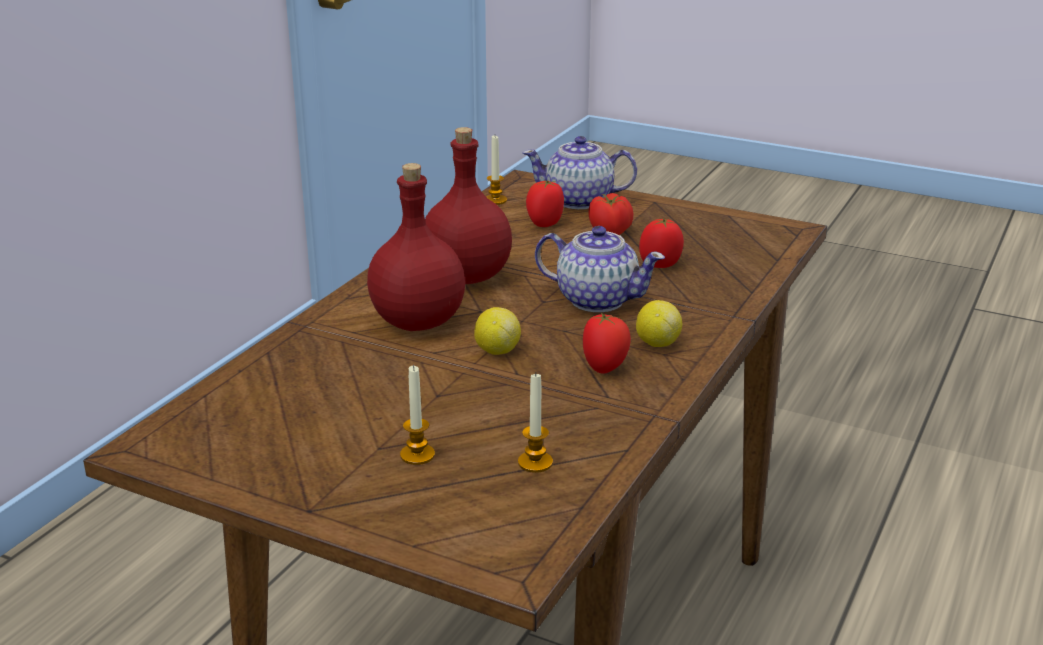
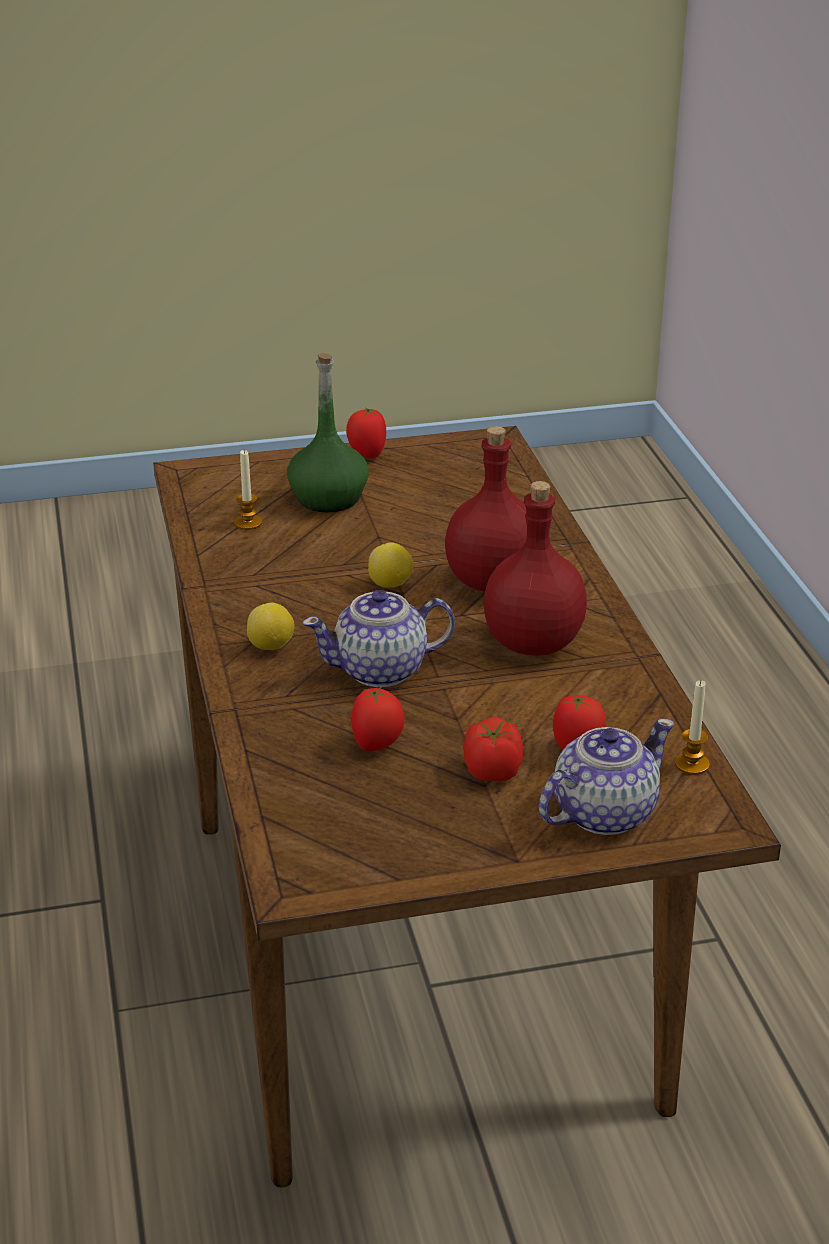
camera: 140 degrees right, 5 degrees up
(417, 455) = (329, 498): candle -> green bottle
(605, 368) = (286, 606): tomato -> tomato (366, 454)

